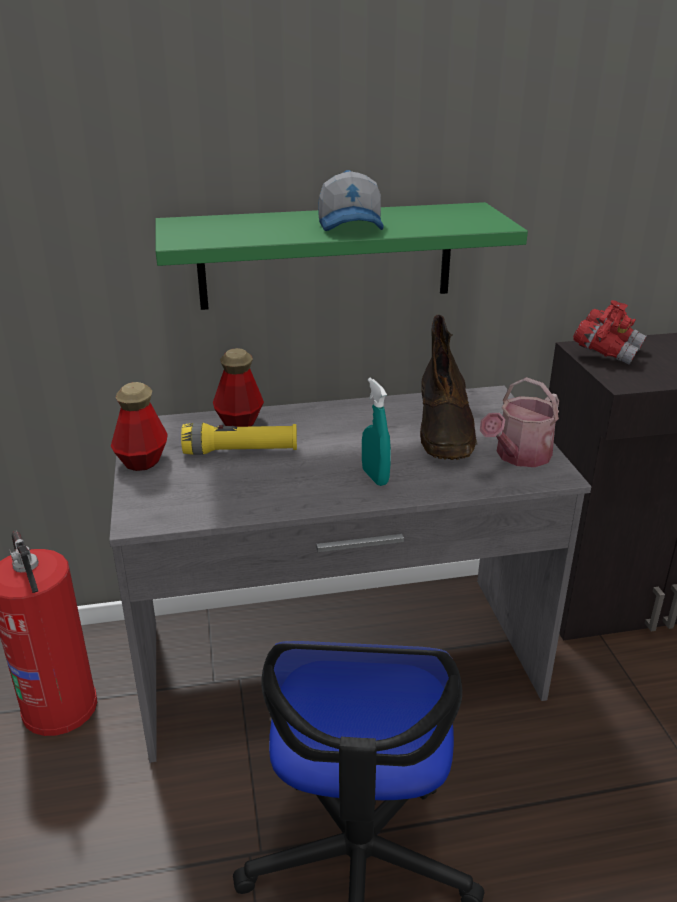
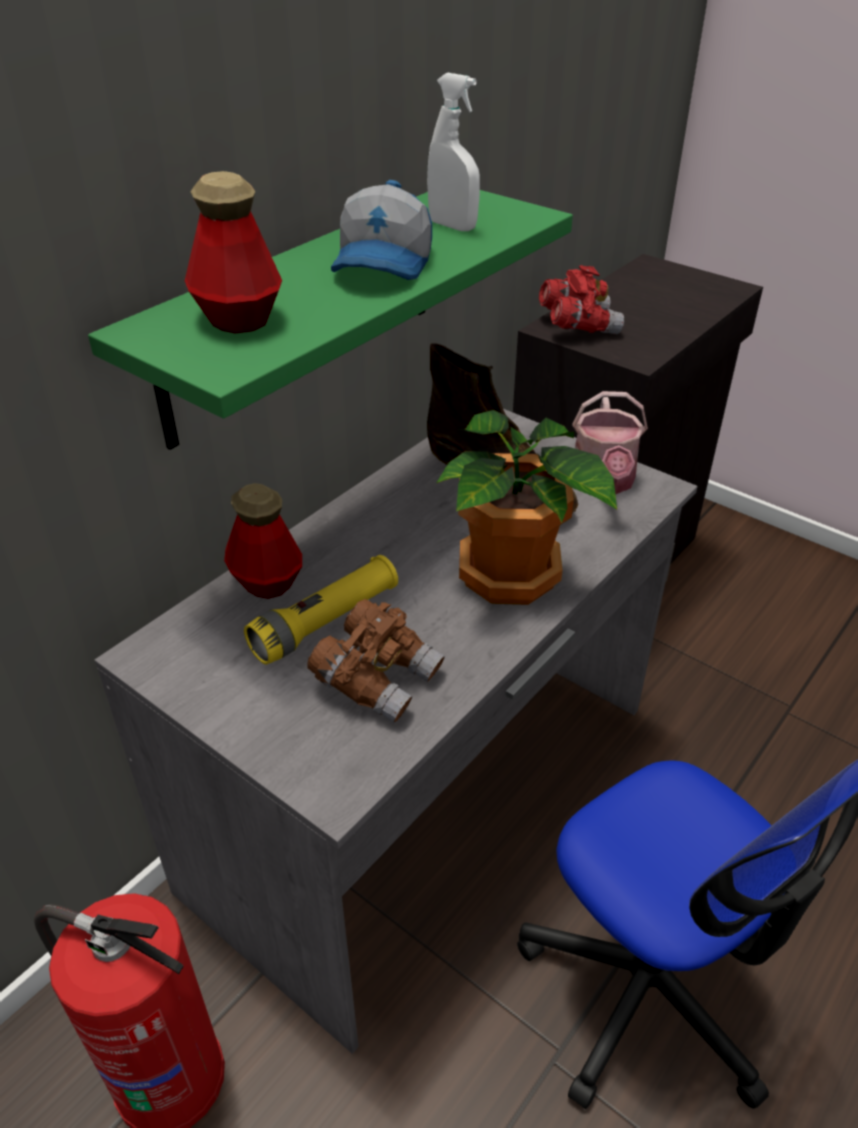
camera: 40 degrees left, 10 degrees up
(142, 460) = (219, 704): bottle -> bottle (238, 319)
(229, 487) = (378, 679): none -> brown binoculars
(352, 225) = (385, 264): cap -> cap turned 60 degrees clockwise
(375, 477) = (511, 578): turquoise spray bottle -> potted plant
(432, 219) = (452, 226): none -> white spray bottle

